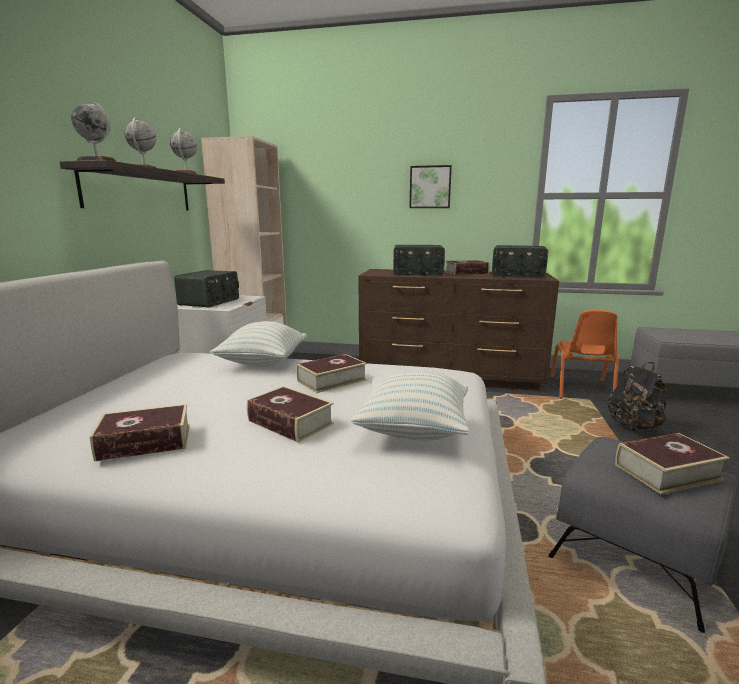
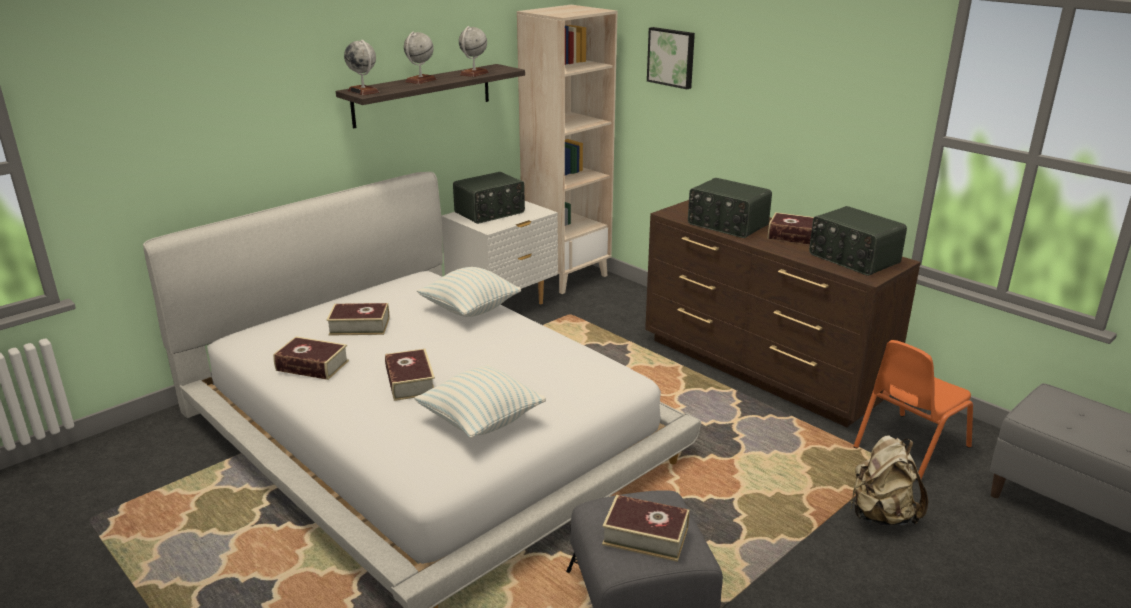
camera: 35 degrees right, 10 degrees up
(331, 380) = (494, 350): book -> book (359, 326)
(430, 187) = (791, 97): picture -> picture (672, 57)
(633, 427) = (881, 515): black backpack -> beige backpack

